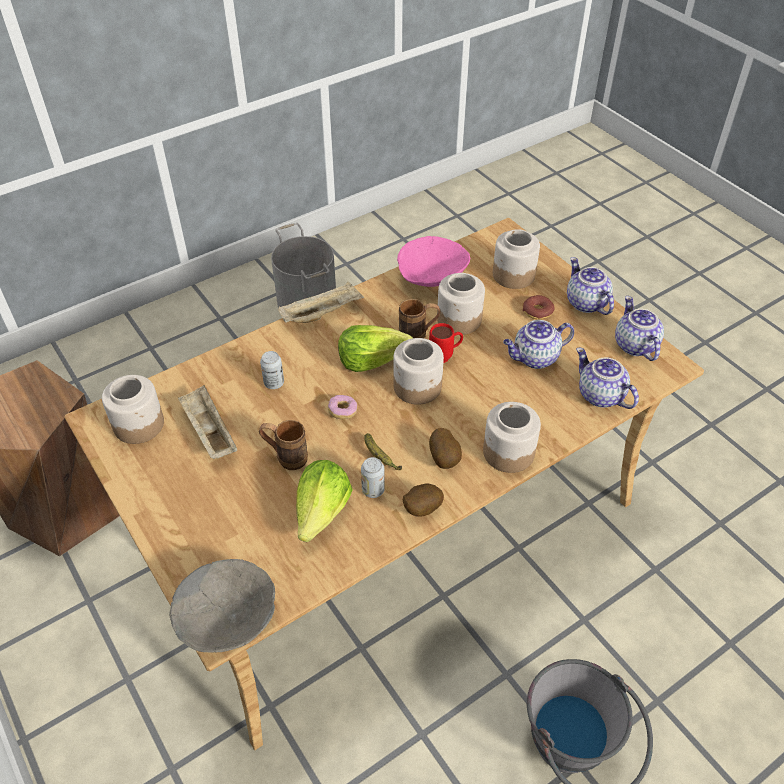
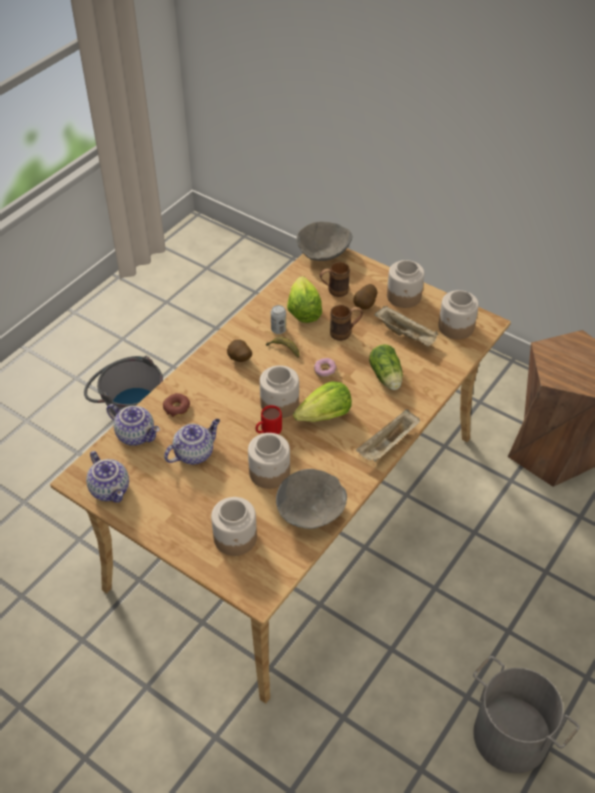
camera: 160 degrees right, 0 degrees up
(274, 383) = (386, 378): can -> lettuce
(418, 336) = (297, 446): brown mug -> brown mug (333, 292)
(421, 508) = (243, 327): potato -> potato (365, 305)
(432, 278) = (311, 510): pink bowl -> grey bowl
(508, 452) = (197, 375): jar -> jar (404, 296)
(537, 311) = (202, 501): donut -> donut (177, 408)
(585, 303) = (160, 523): teapot -> none

